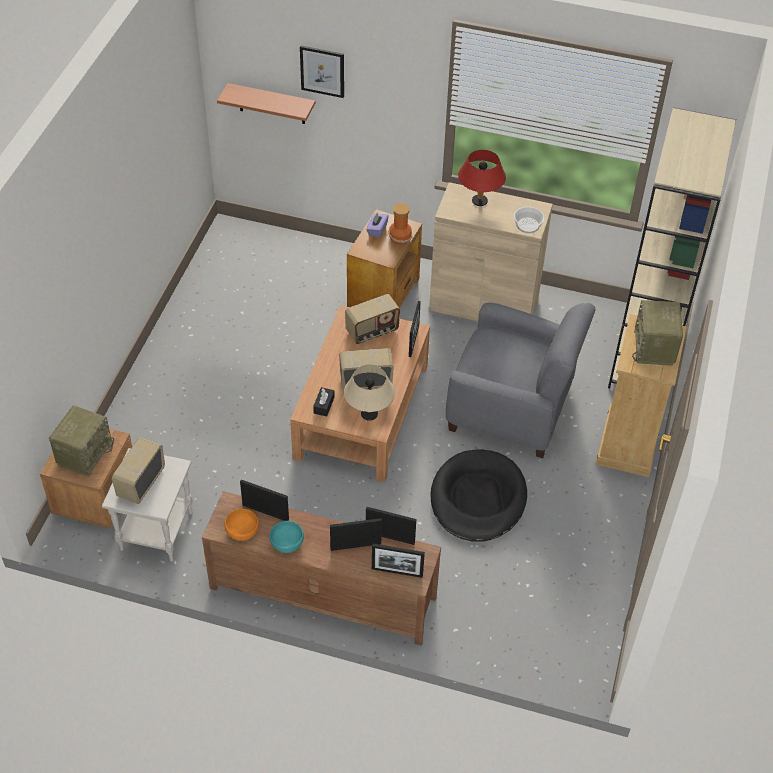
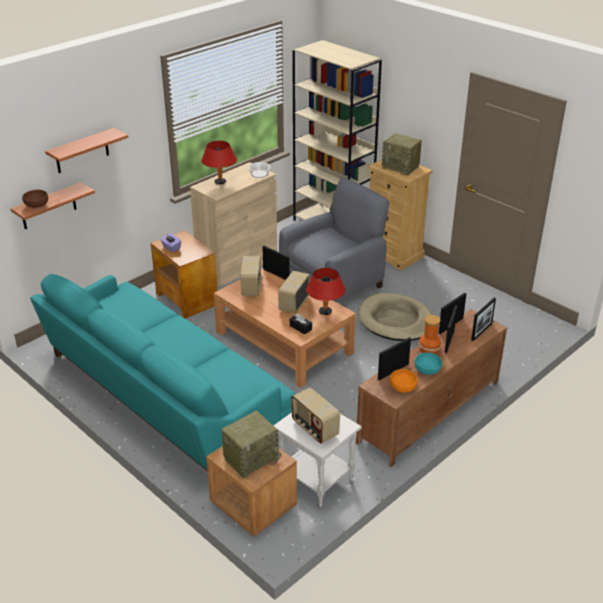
camera: 60 degrees left, 15 degrees down
(84, 453) = (251, 458): radio -> radio turned 90 degrees clockwise
(214, 352) = (163, 393): none -> turquoise sofa
(245, 96) = (37, 205): none -> brown bowl
(322, 71) = (82, 151): picture -> shelf
(369, 414) = (325, 312): beige table lamp -> red table lamp
(399, 237) = (188, 242): vase -> vase (428, 349)
(478, 499) = (395, 321): black dog bed -> beige dog bed

